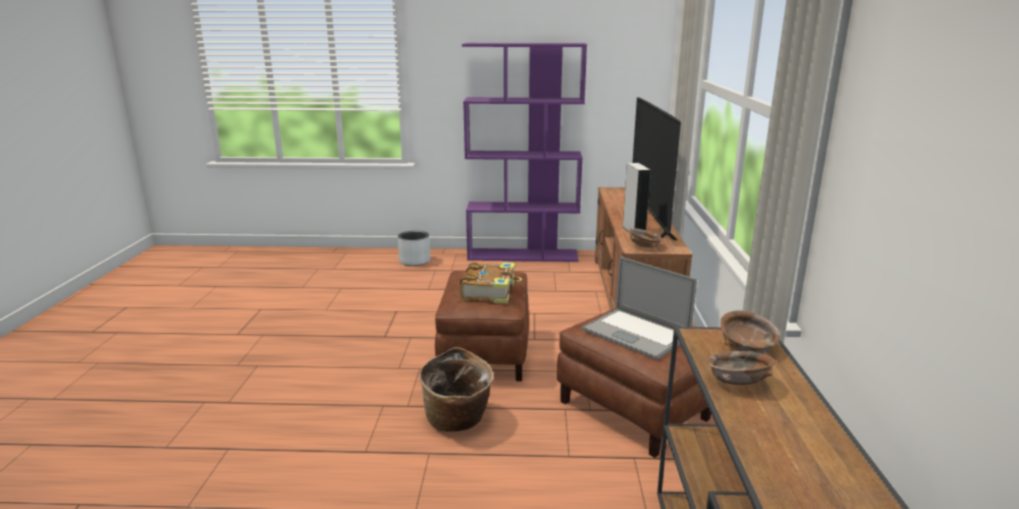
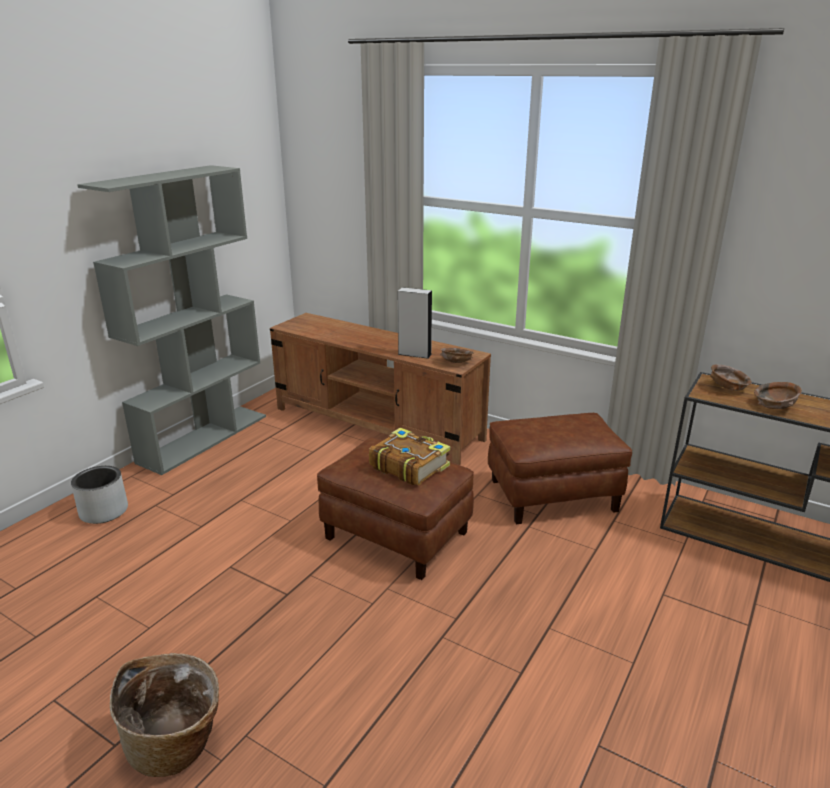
camera: 60 degrees left, 5 degrees up
(458, 420) = (506, 592): basket -> basket (177, 744)
(523, 255) = (204, 438): purple bookcase -> grey bookcase
(635, 333) = (556, 430): laptop -> none
(649, 217) = (388, 338): television -> none

